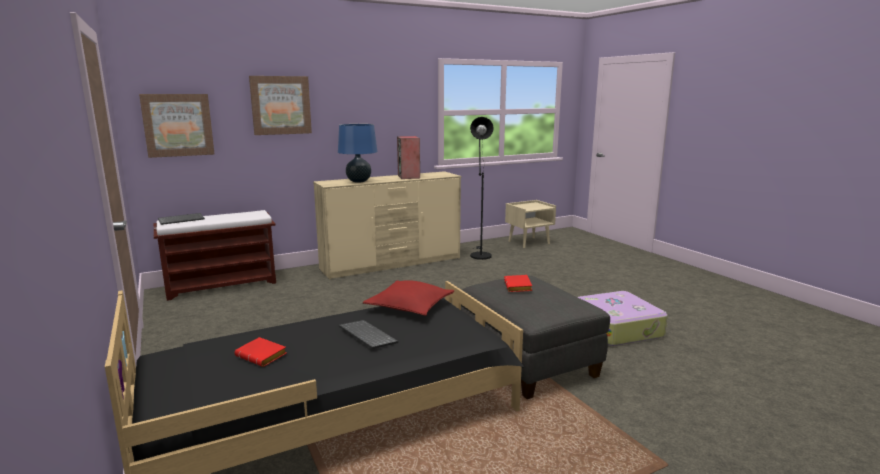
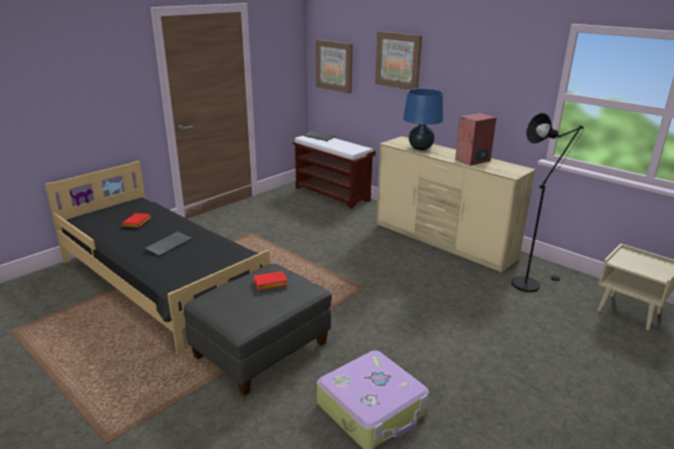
camera: 70 degrees right, 10 degrees up
(410, 306) = (225, 249): red pillow -> none

